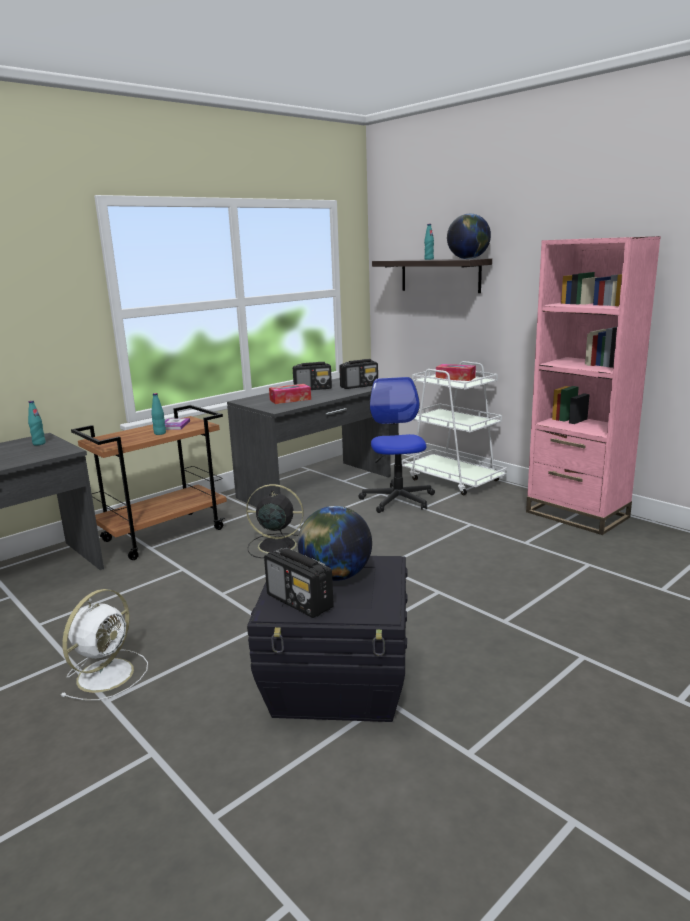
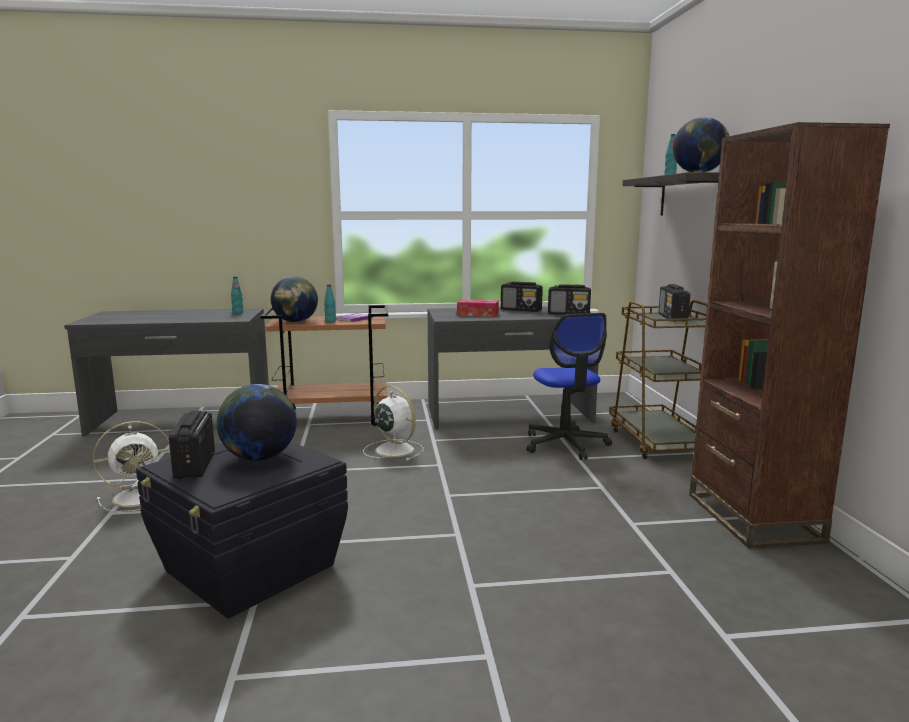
camera: 35 degrees right, 5 degrees down
(122, 440) = (295, 322): none -> globe
(275, 545) = (393, 449): black fan -> white fan
(398, 500) = (565, 444): office chair -> office chair turned 135 degrees clockwise
(453, 480) = (658, 442): white cart -> brown cart
(455, 378) = (672, 318): tissue box -> radio
(577, 514) = (753, 517): pink bookcase -> brown bookcase

